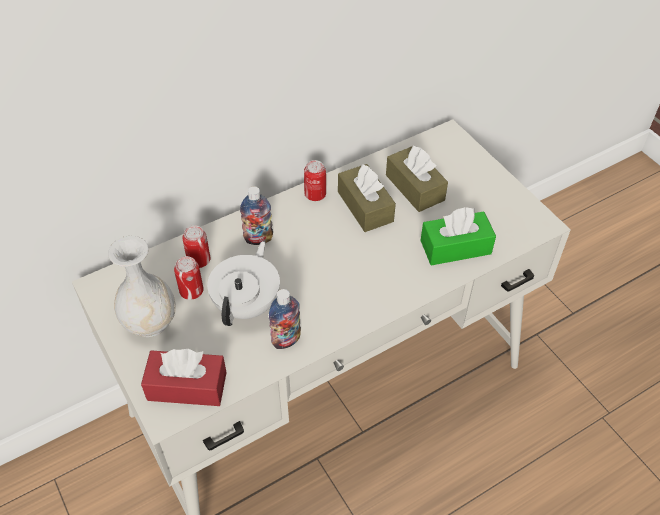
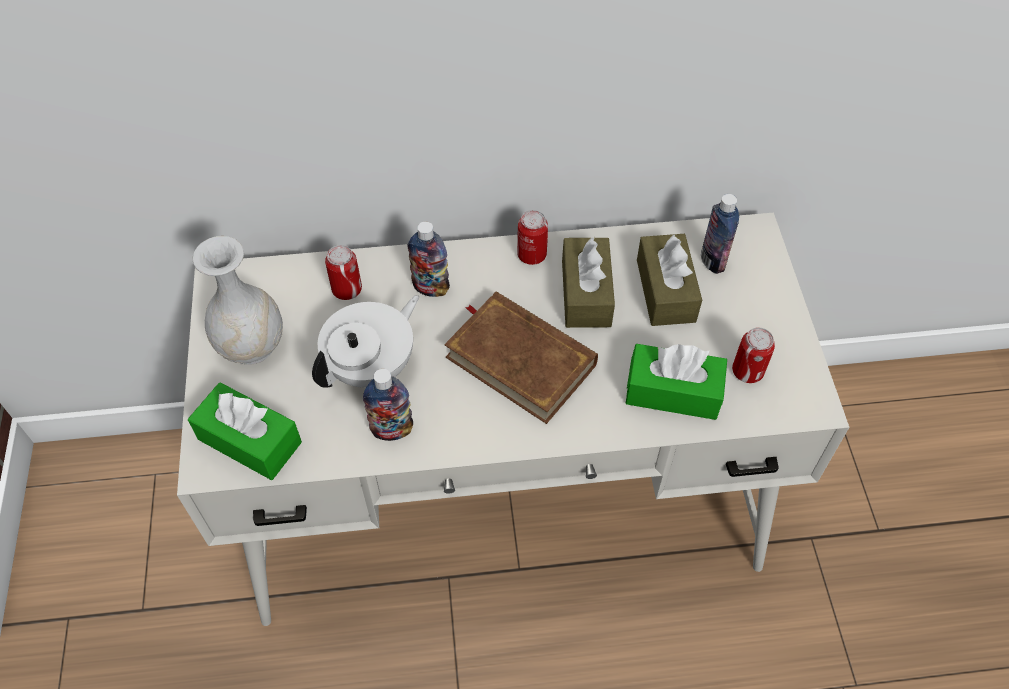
camera: 25 degrees right, 5 degrees up
(187, 386) = (250, 441): red tissue box -> green tissue box
(191, 291) = (317, 325): can -> can (747, 371)
(347, 263) = (520, 360): none -> brown book
(433, 160) = (712, 261): none -> bottle

